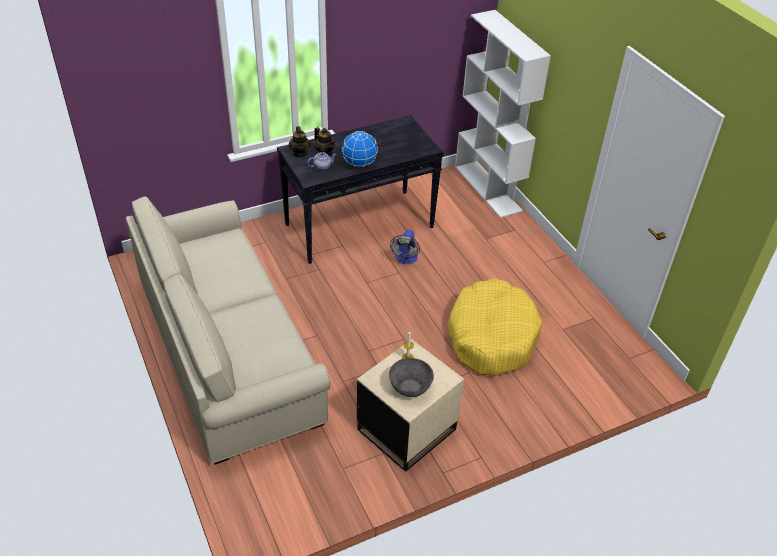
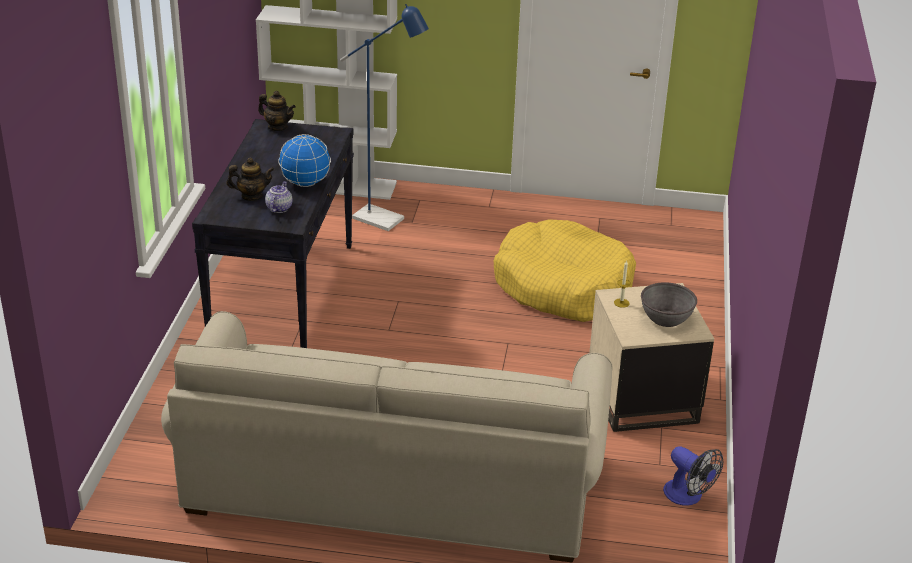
camera: 55 degrees left, 10 degrees down
(300, 153) = (229, 212): teapot -> teapot (278, 127)
(405, 259) = (382, 287): fan -> fan (688, 496)
(475, 228) = (386, 221): none -> blue floor lamp

